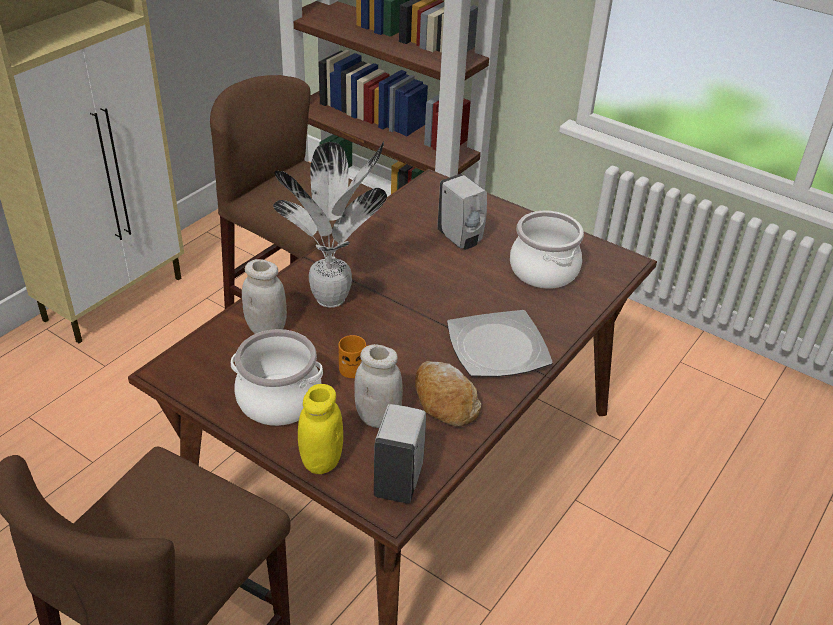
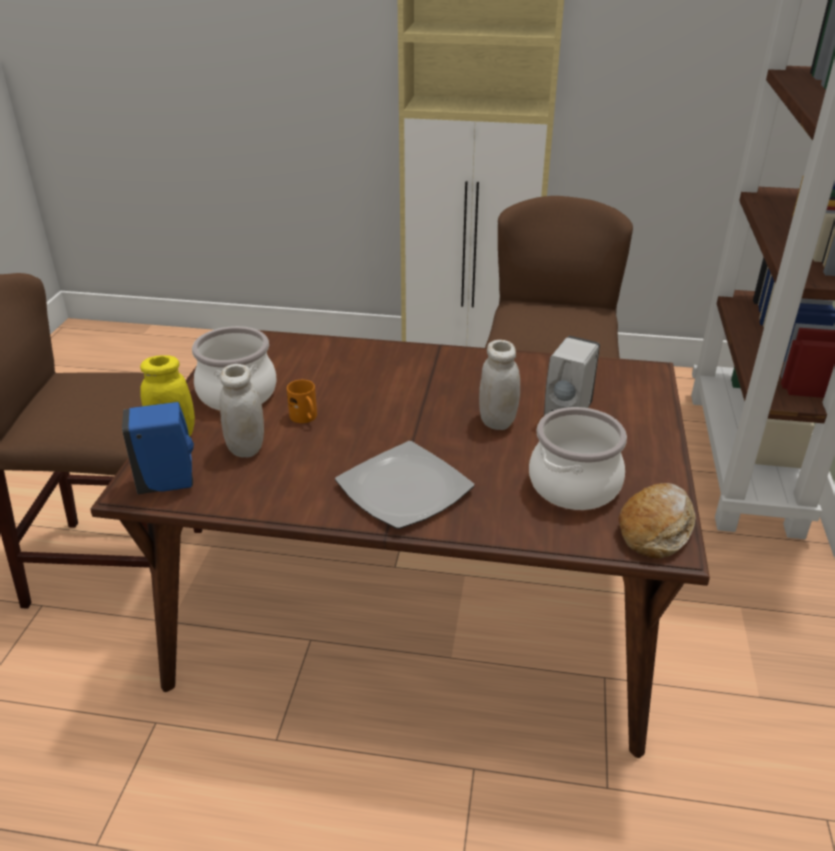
camera: 65 degrees right, 5 degrees down
(266, 329) = (322, 360): white jar -> white jar (497, 421)
(334, 299) = (392, 377): potted plant -> none
(399, 480) = (170, 483): white soap dispenser -> blue soap dispenser
(444, 401) = (294, 478): bread -> bread (656, 529)

